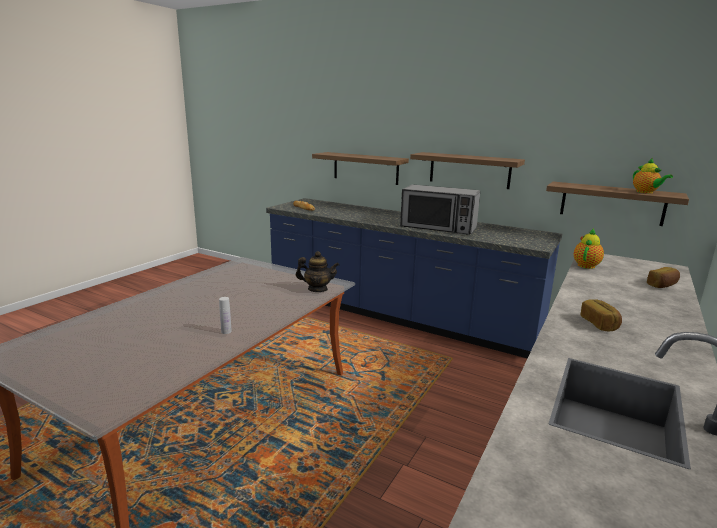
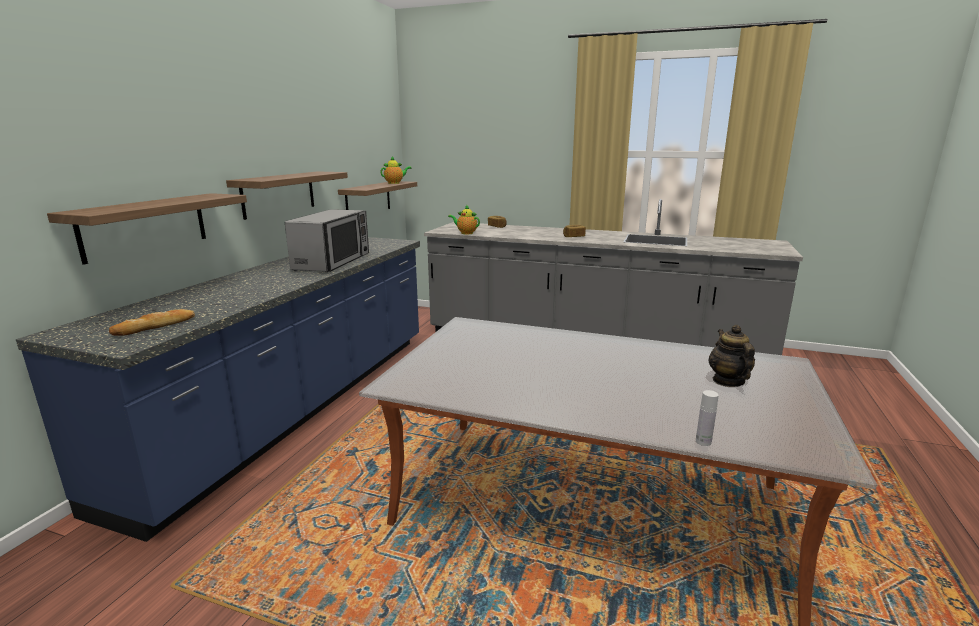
camera: 100 degrees left, 0 degrees up
(226, 331) = (625, 349): white bottle -> white bottle (703, 441)
(317, 289) = (488, 328): teapot -> teapot (728, 381)

